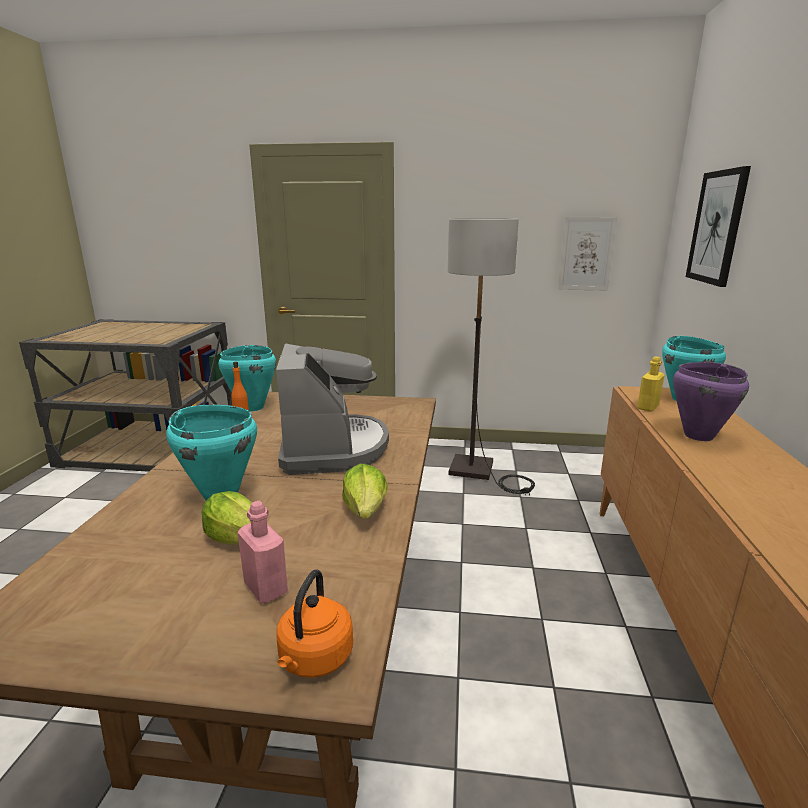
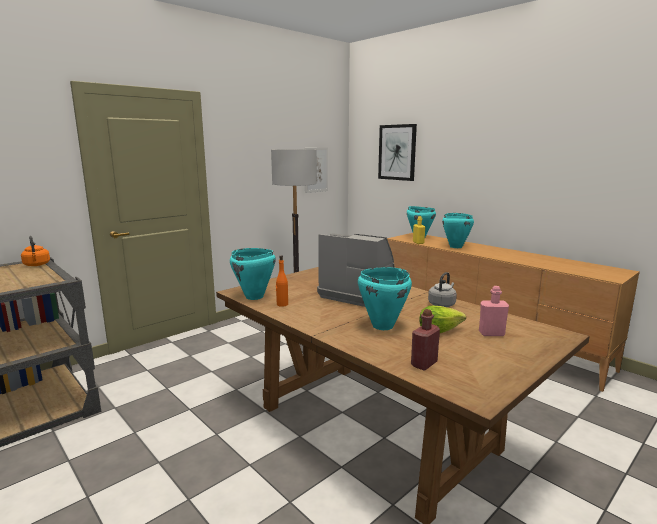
camera: 50 degrees left, 5 degrees down
(93, 562) = (424, 364): none -> red bottle
(314, 659) = (549, 335): orange kettle -> orange kettle (37, 265)
(366, 510) = (442, 304): lettuce -> grey kettle
(697, 436) = (455, 247): purple cooking pot -> turquoise cooking pot

